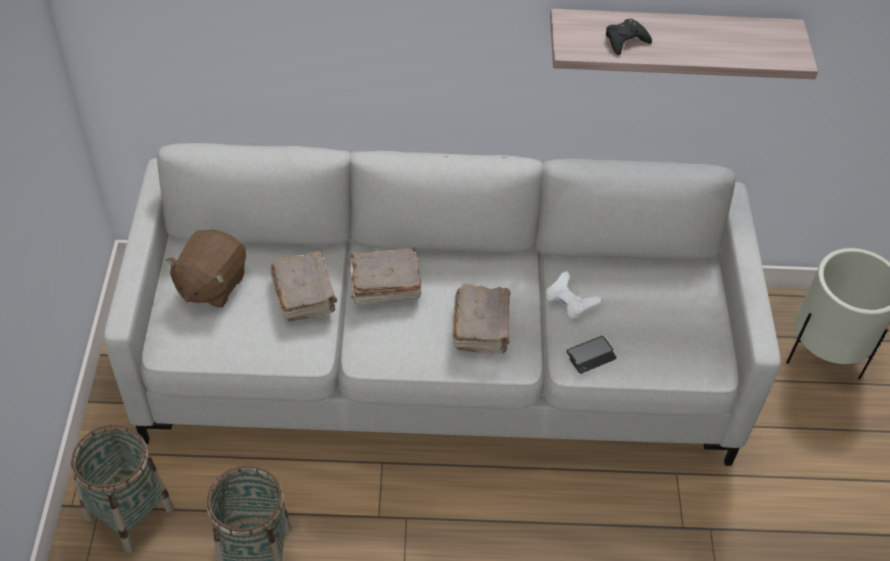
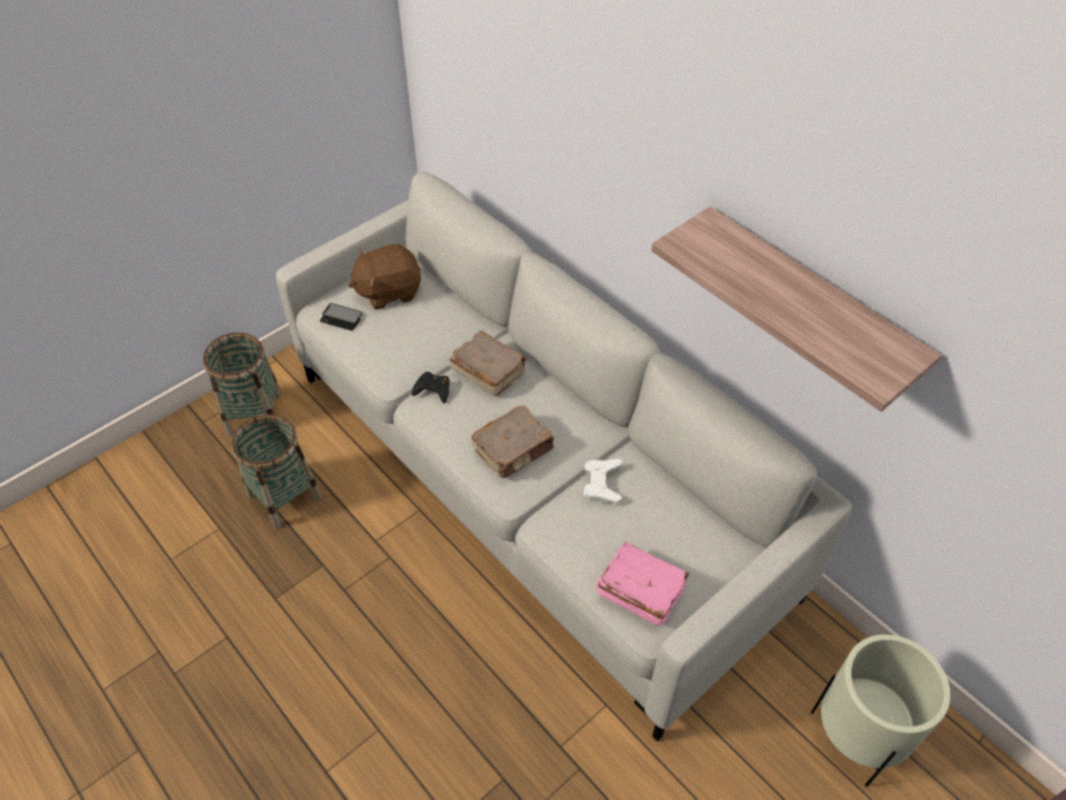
camera: 50 degrees right, 0 degrees up
(304, 294) = (432, 338): brown book -> none
(591, 355) = (564, 534): phone -> phone (341, 318)
(625, 40) = (735, 265): black game controller -> black game controller (433, 390)
(682, 349) = (639, 590): none -> pink book

